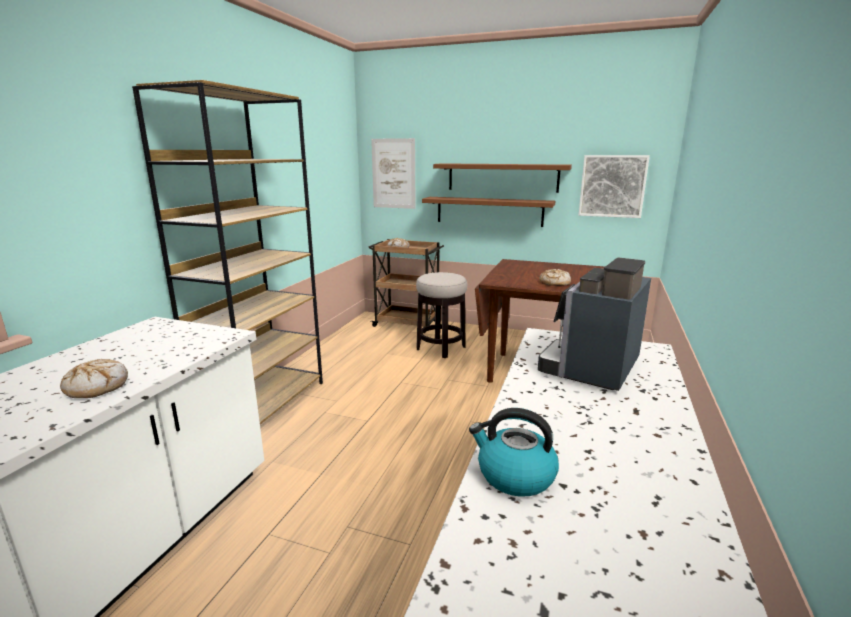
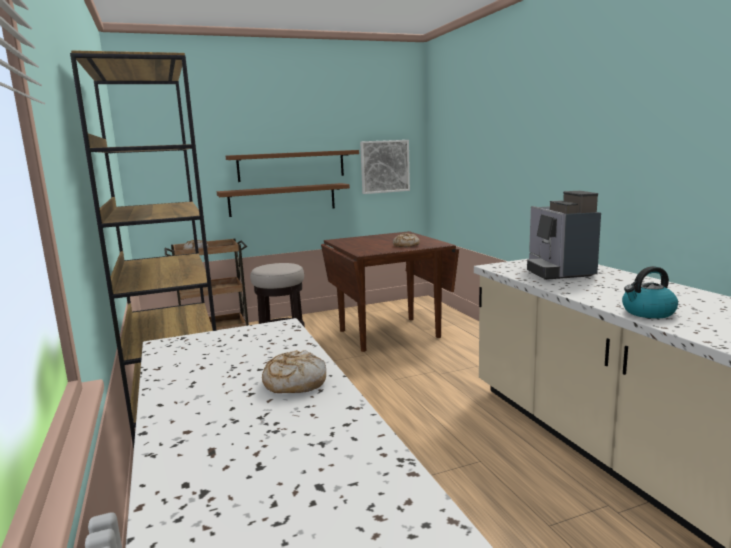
camera: 40 degrees left, 5 degrees down
(393, 173) = (169, 170): picture -> none

